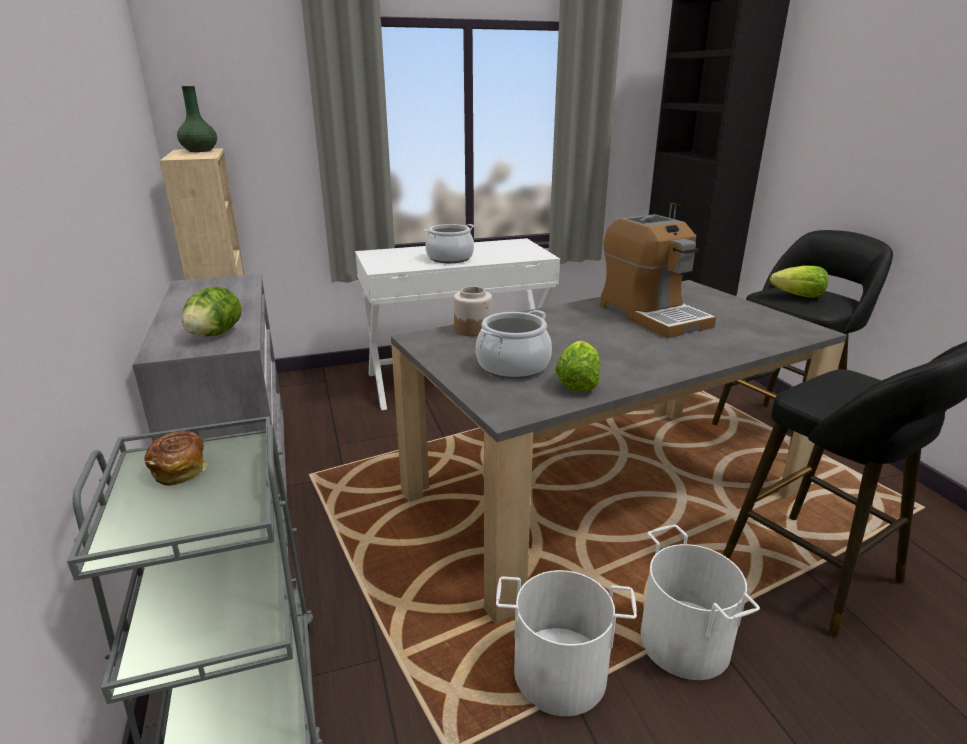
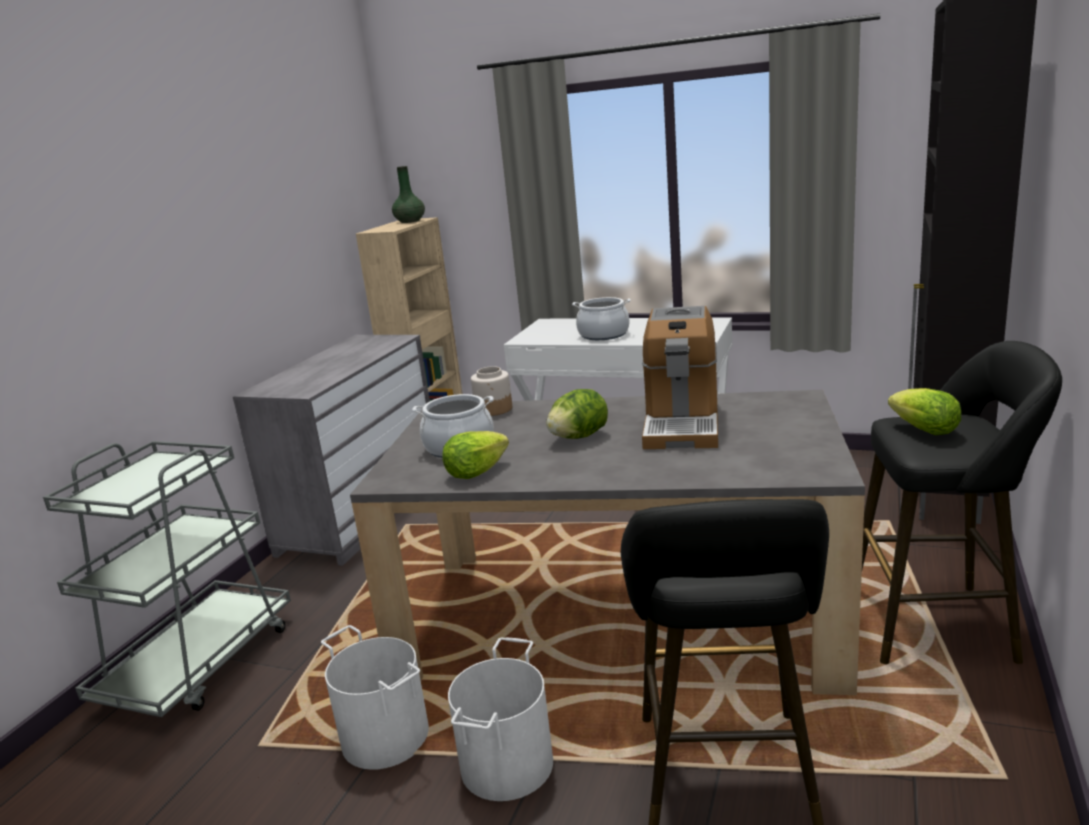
camera: 40 degrees right, 5 degrees down
(180, 469) = (159, 468): bread -> none
(215, 334) = (305, 382): lettuce -> lettuce (579, 437)

